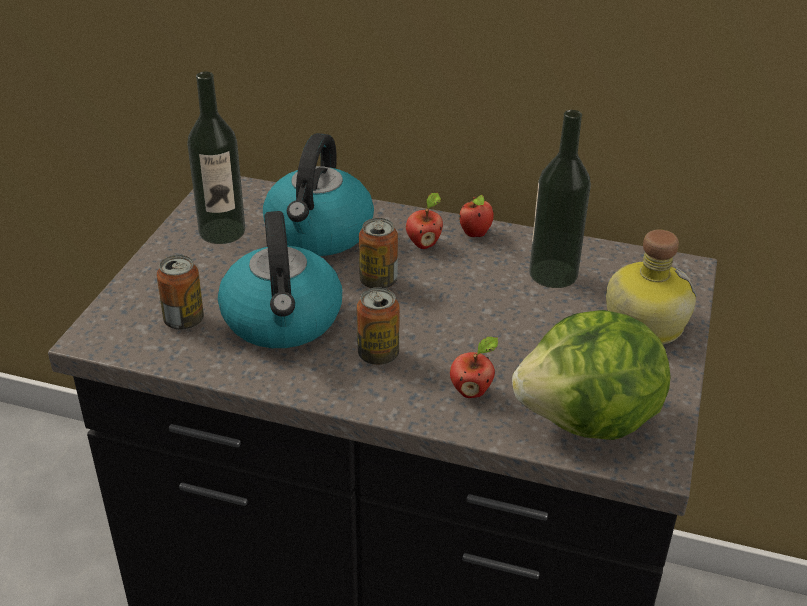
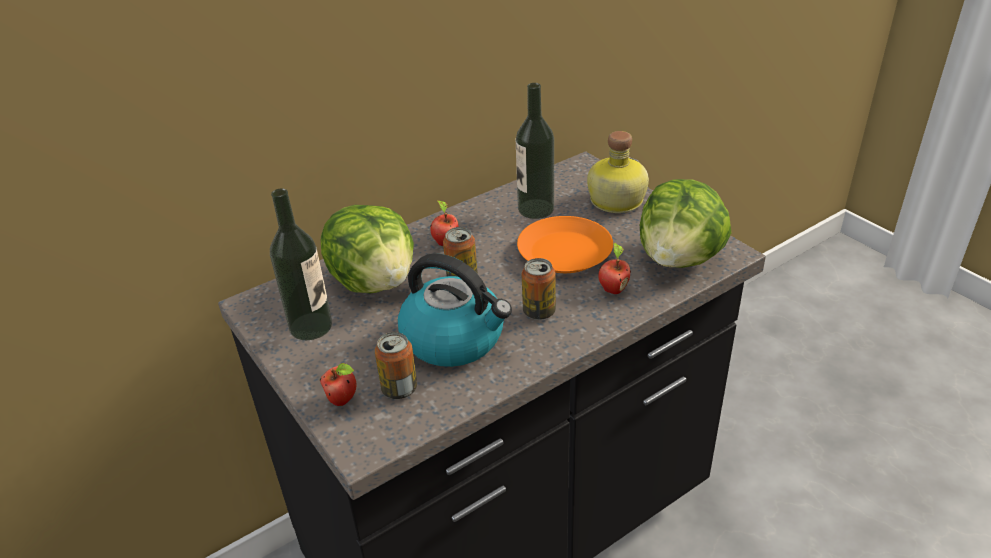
camera: 50 degrees left, 0 degrees up
(319, 233) = (375, 281): kettle -> lettuce
(476, 234) = (461, 218): apple -> apple (343, 400)
(498, 327) = (563, 252): none -> orange plate

